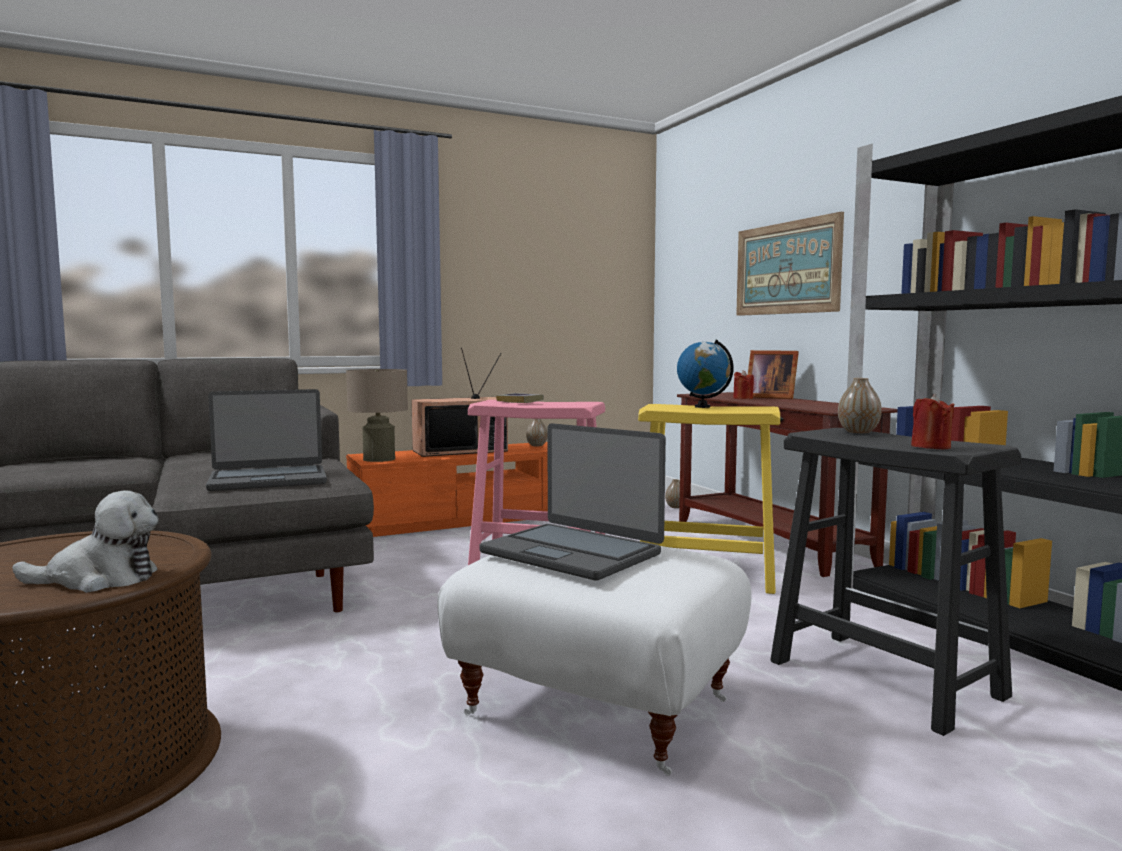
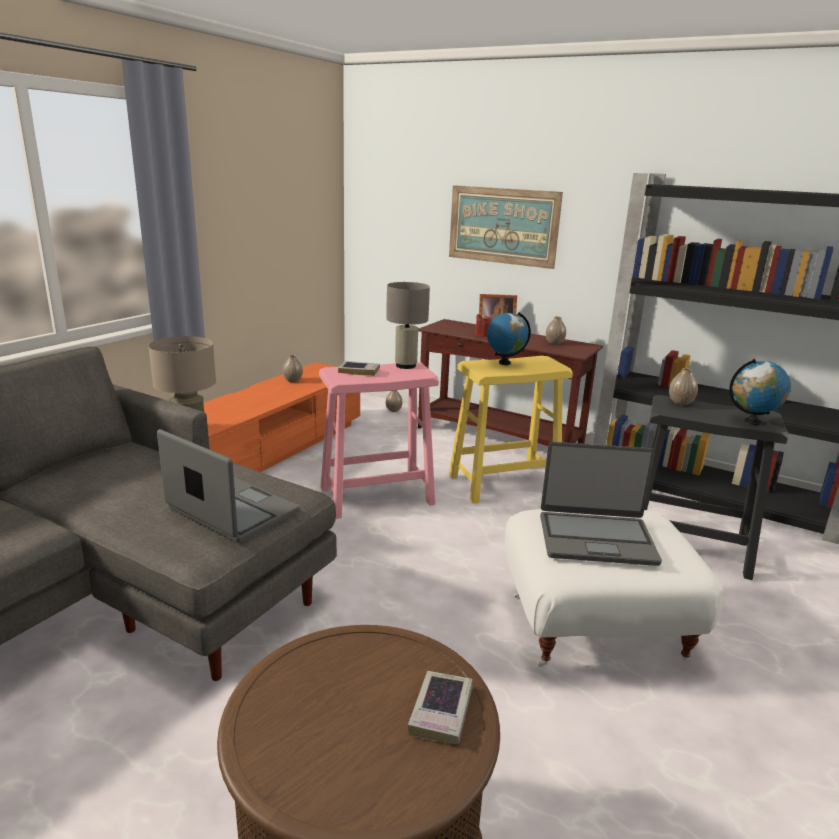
camera: 35 degrees left, 15 degrees up
(99, 579) = (441, 711): plush toy -> book
(268, 480) = (231, 511): laptop -> laptop turned 90 degrees counterclockwise
(460, 450) = (241, 400): television -> none
(579, 402) = (406, 365): none -> grey table lamp
(825, 405) = (554, 343): none -> vase
(930, 447) = (752, 422): red candle -> globe

